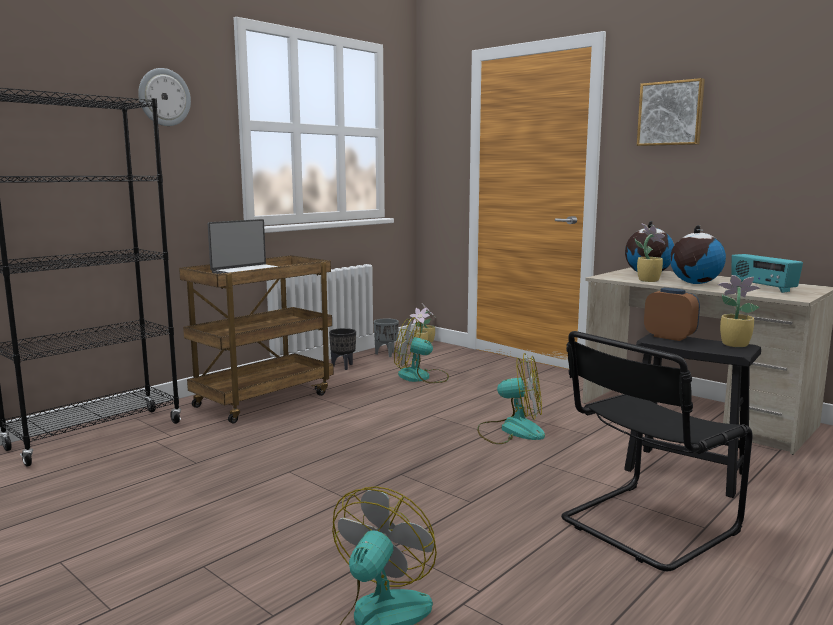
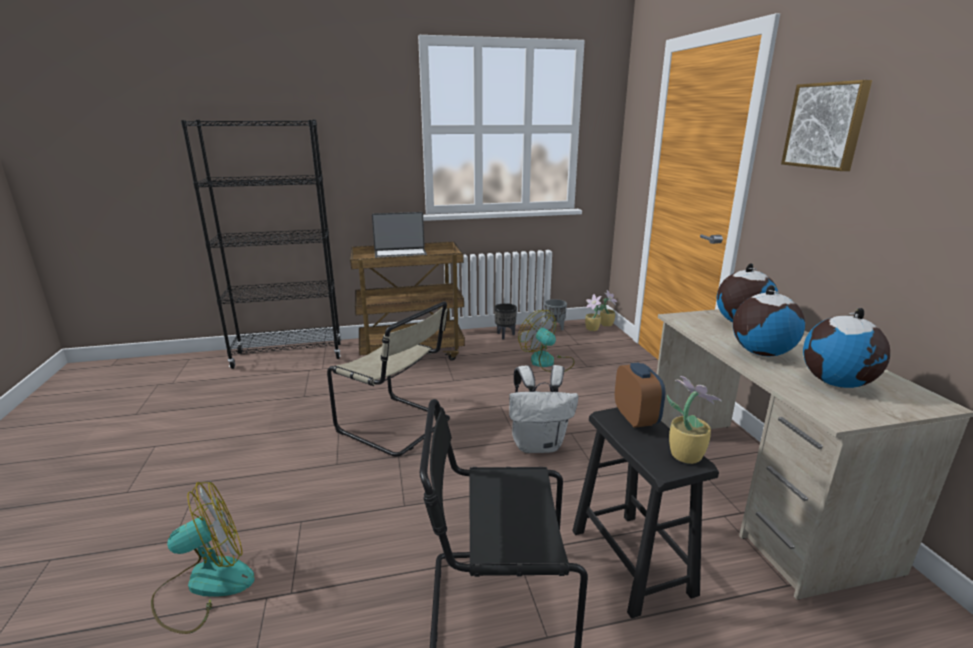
camera: 35 degrees right, 10 degrees up
(164, 97) = (353, 111): wall clock -> none
(358, 455) = (397, 426): none -> beige chair
(511, 430) = (538, 444): fan -> white backpack
(648, 280) = (715, 334): potted plant -> none
(762, 288) = (837, 383): radio -> globe

